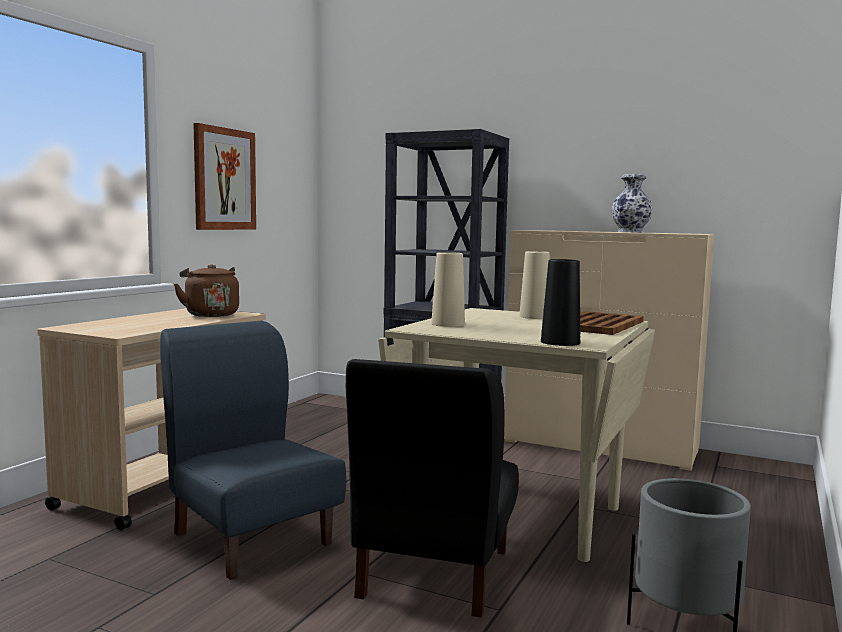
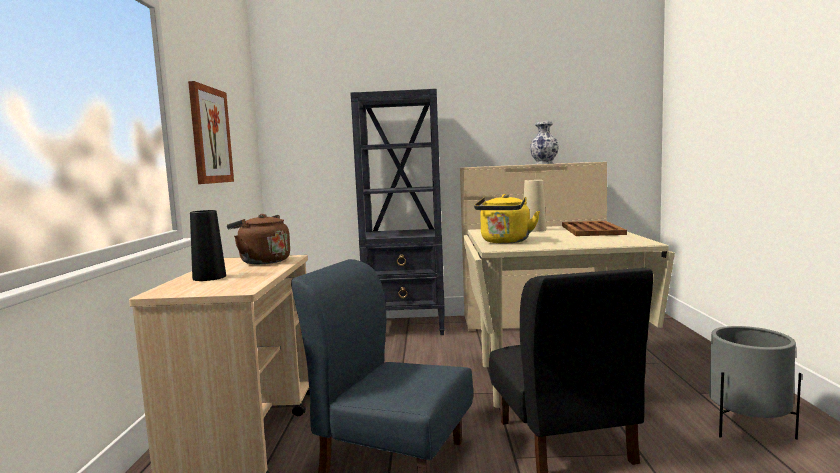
camera: 25 degrees left, 0 degrees up
(448, 324) = (505, 242): beige vase -> yellow kettle
(560, 342) = (622, 243): black vase -> black vase (209, 277)

